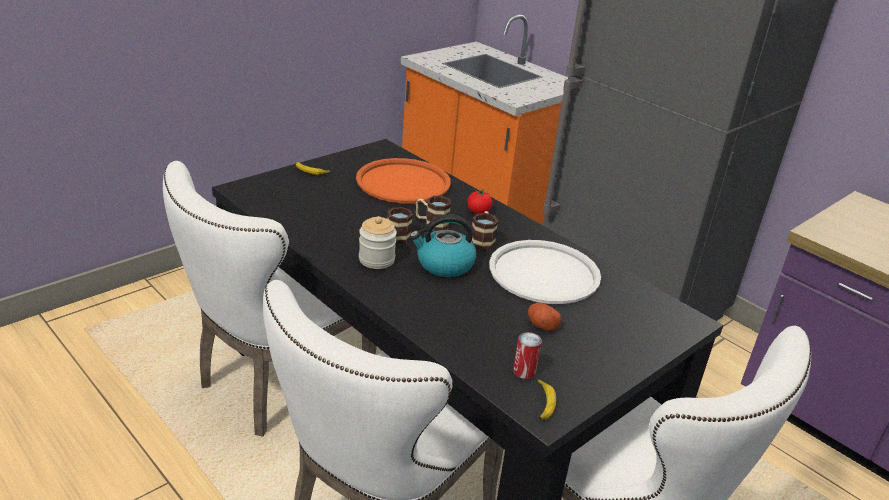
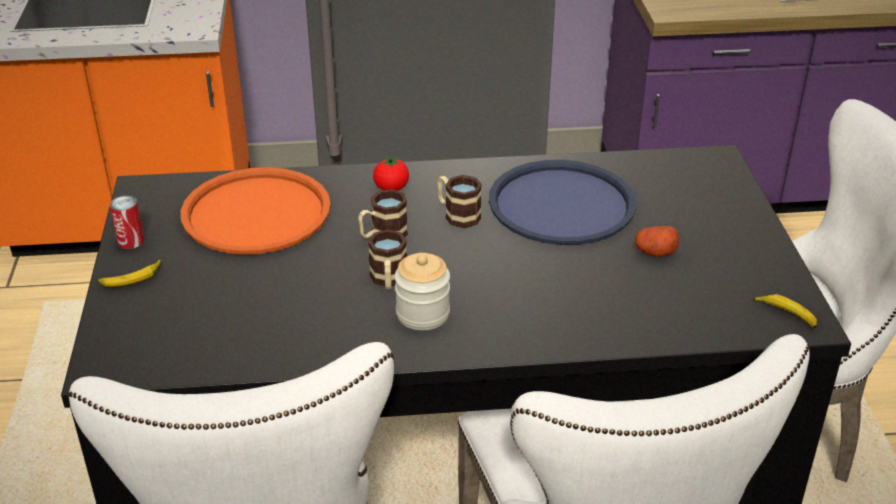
camera: 50 degrees left, 5 degrees up
(444, 265) = (482, 266): kettle -> none
(524, 371) = (726, 302): can -> can (131, 241)
(543, 273) = (561, 204): white tray -> blue tray

